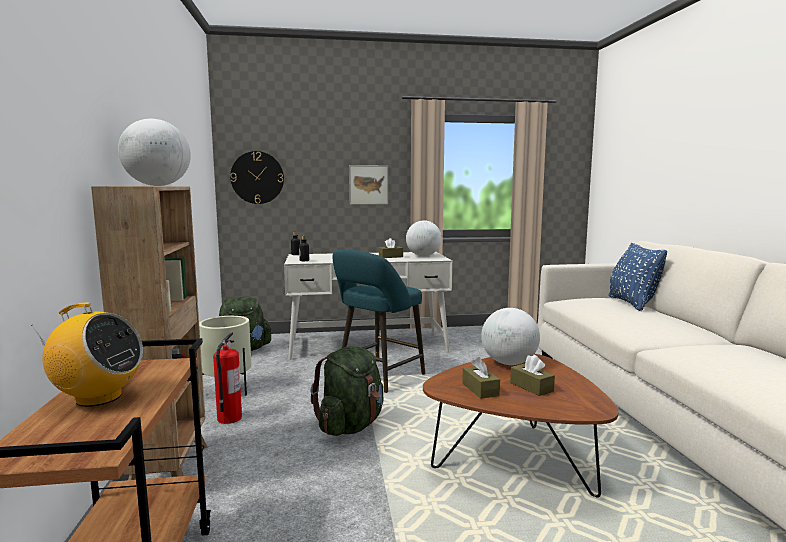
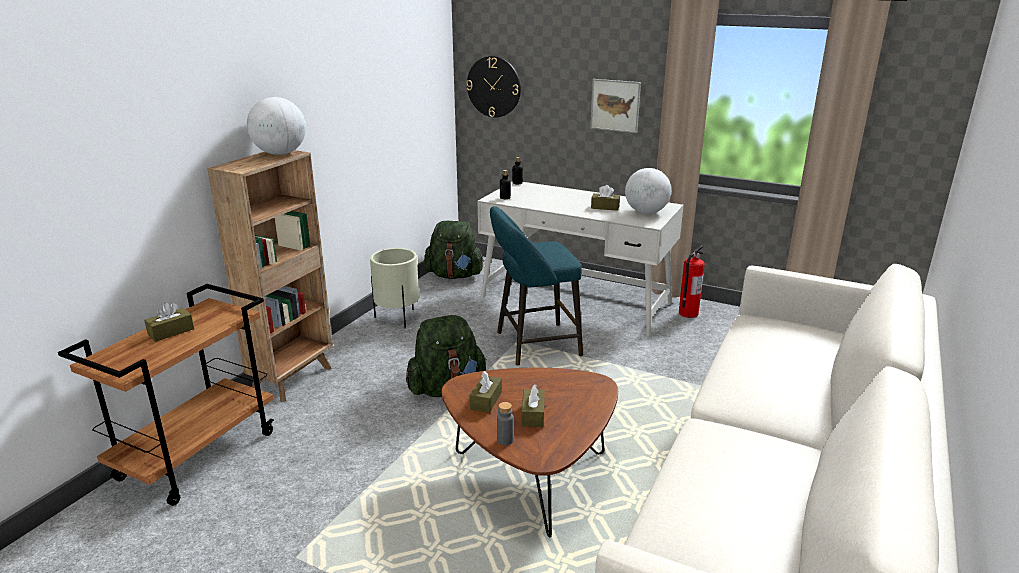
camera: 35 degrees right, 15 degrees up
(98, 398) = (171, 331): radio -> brown tissue box
(229, 418) = (370, 347): fire extinguisher -> fire extinguisher (688, 313)
(509, 363) = (563, 382): globe -> none
(547, 408) = (505, 440): none -> grey bottle
(632, 303) = (826, 351): blue pillow -> none

